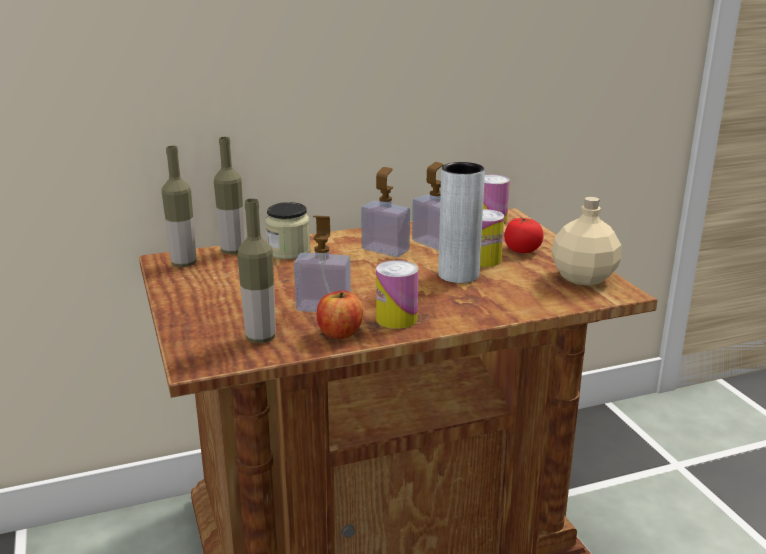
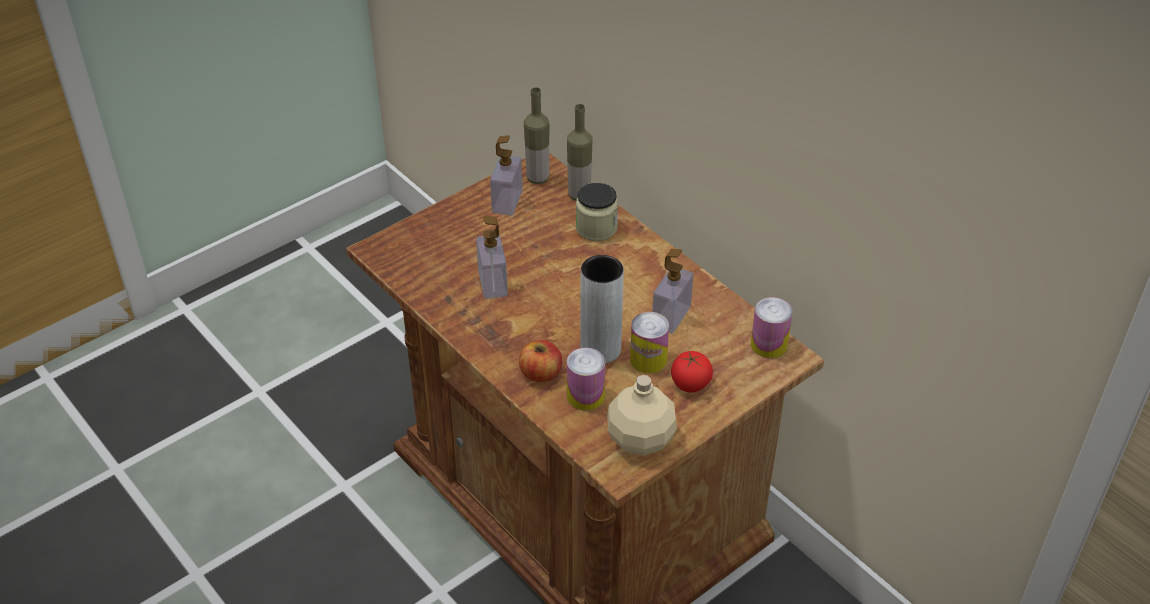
camera: 70 degrees right, 20 degrees up
(260, 338) = (426, 266): bottle -> none
(339, 333) = (451, 305): apple -> apple (540, 373)
(385, 250) = (635, 287): soap dispenser -> soap dispenser (507, 202)
(396, 319) = (490, 331): can -> can (585, 396)

